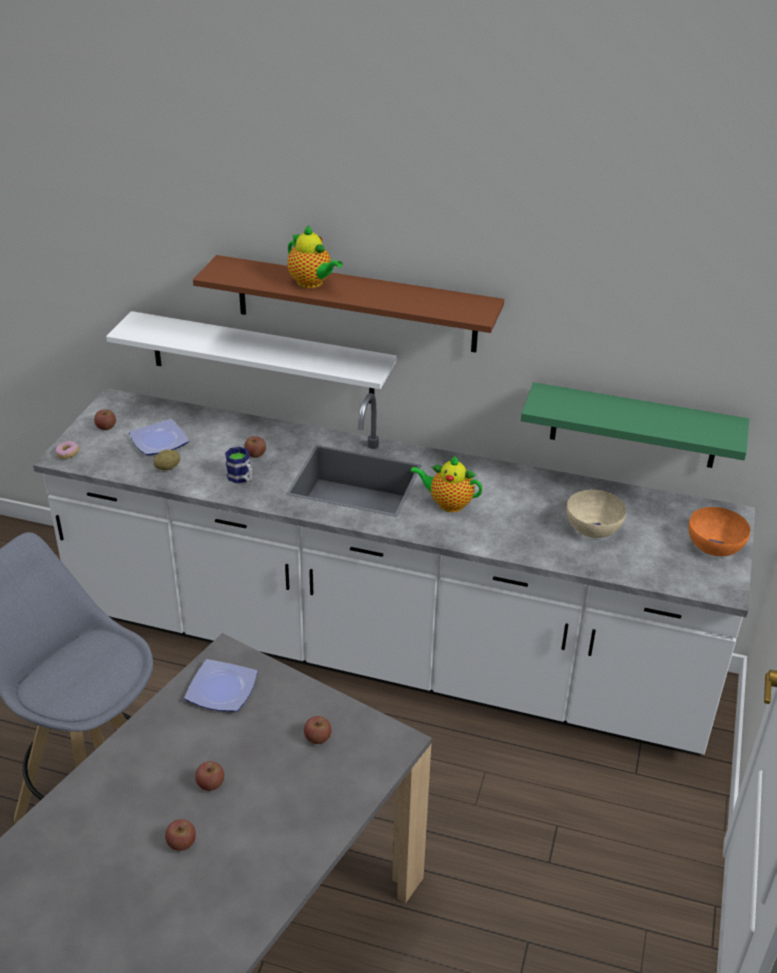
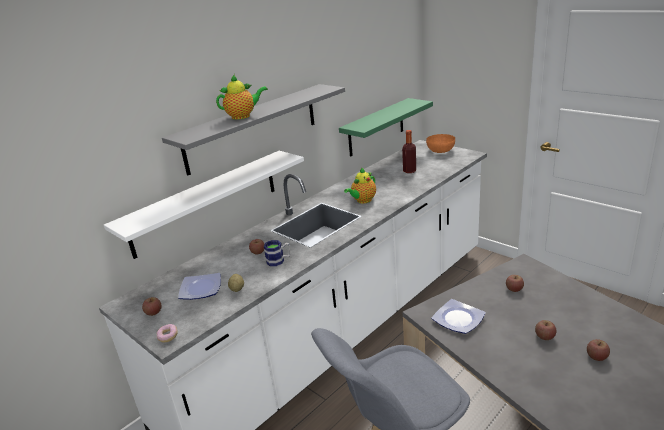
camera: 60 degrees left, 10 degrees down
(356, 304) = (253, 127): brown shelf -> grey shelf
(592, 527) = (409, 171): beige bowl -> bottle

